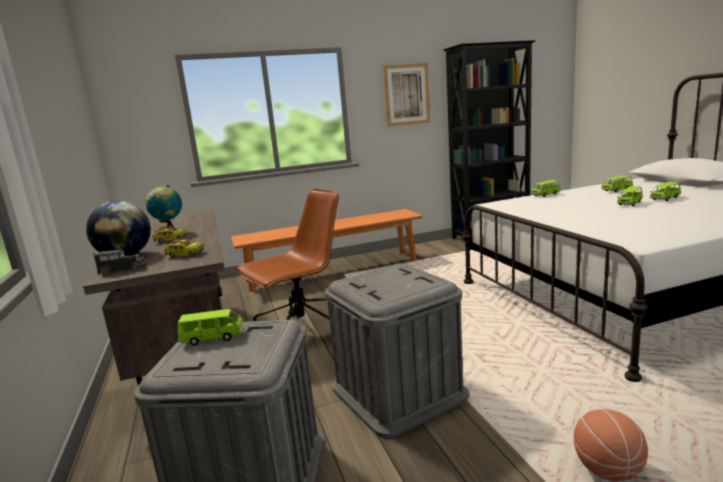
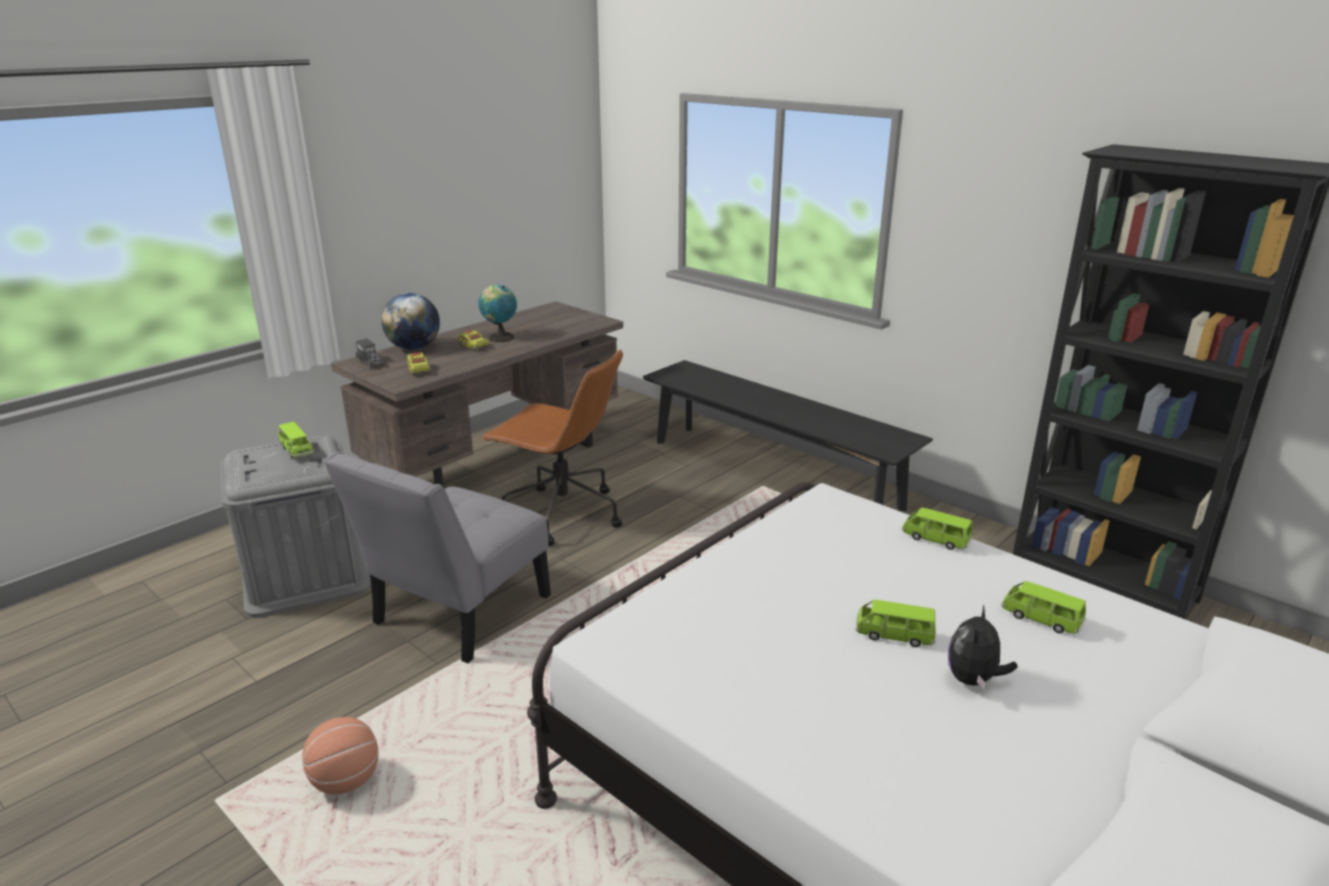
camera: 60 degrees right, 10 degrees up
(333, 270) = (772, 473): orange bench -> black bench
(398, 391) = (456, 614): grey storage box -> grey chair
(406, 95) = (1011, 224): picture -> none
(665, 198) = (973, 680): green toy car -> plush toy

